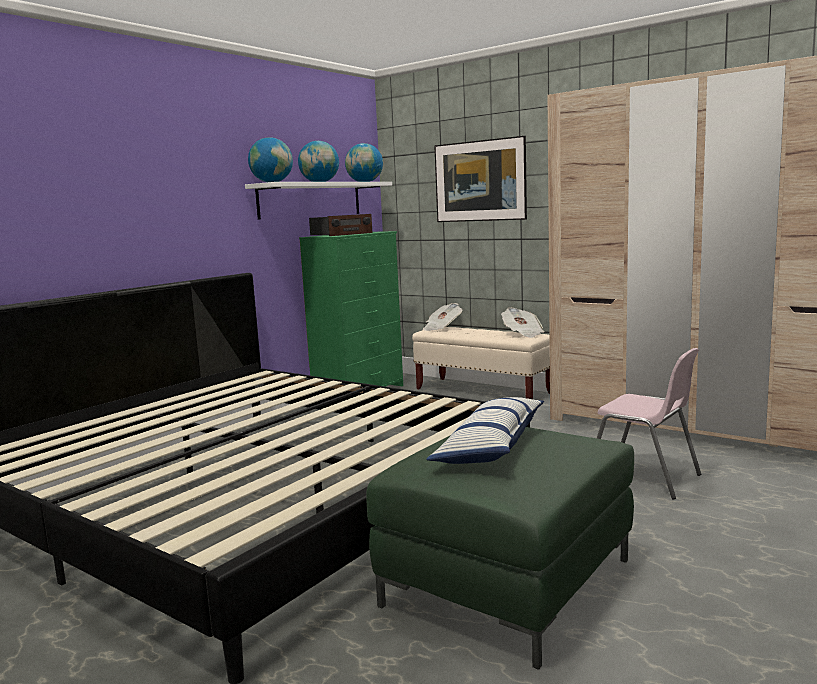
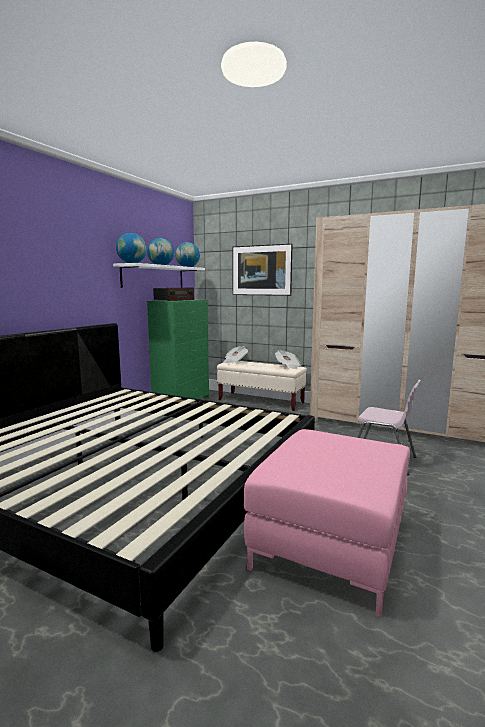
camera: 10 degrees left, 0 degrees up
(490, 447) = (323, 451): pillow -> none
(507, 582) = (330, 543): green ottoman -> pink ottoman

